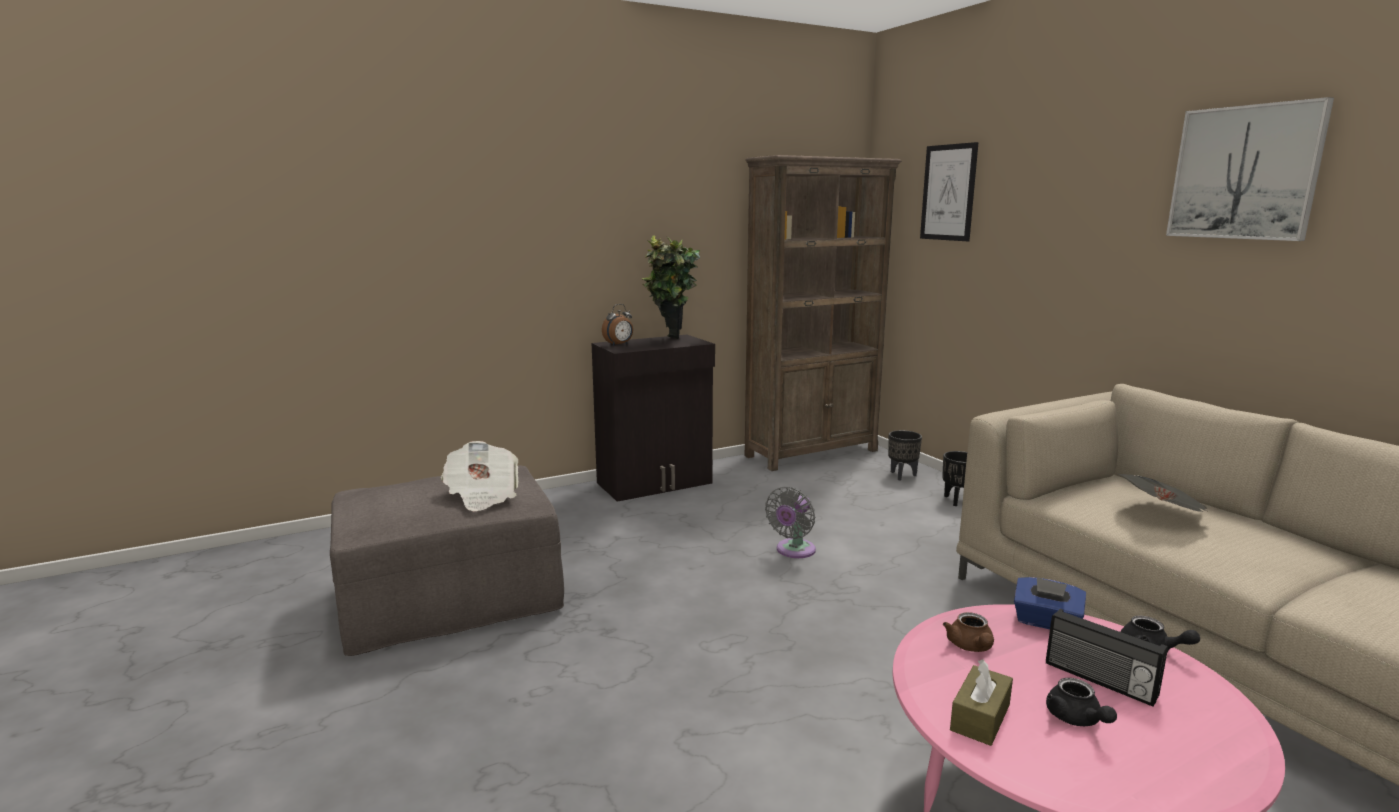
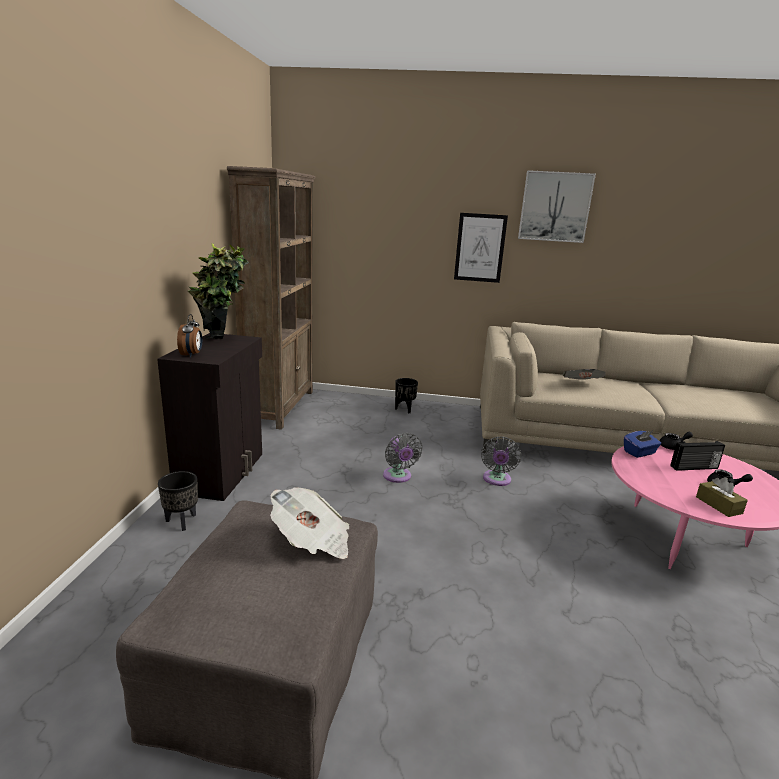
camera: 55 degrees left, 5 degrees up
(901, 475) = (354, 404): black planter -> black planter (181, 521)
(906, 607) = (496, 480): none -> grey fan
(948, 192) = (358, 204): picture -> picture (480, 248)
(971, 647) = (654, 478): brown teapot -> none

